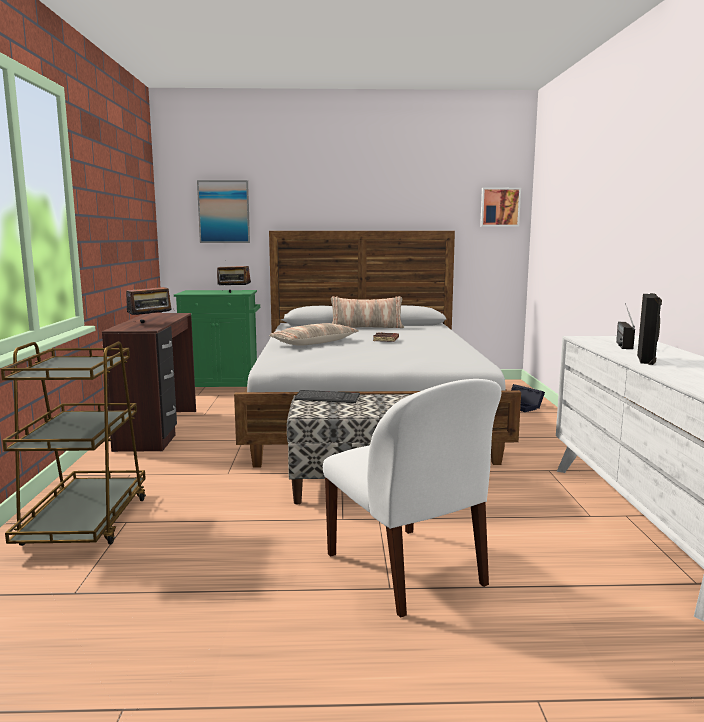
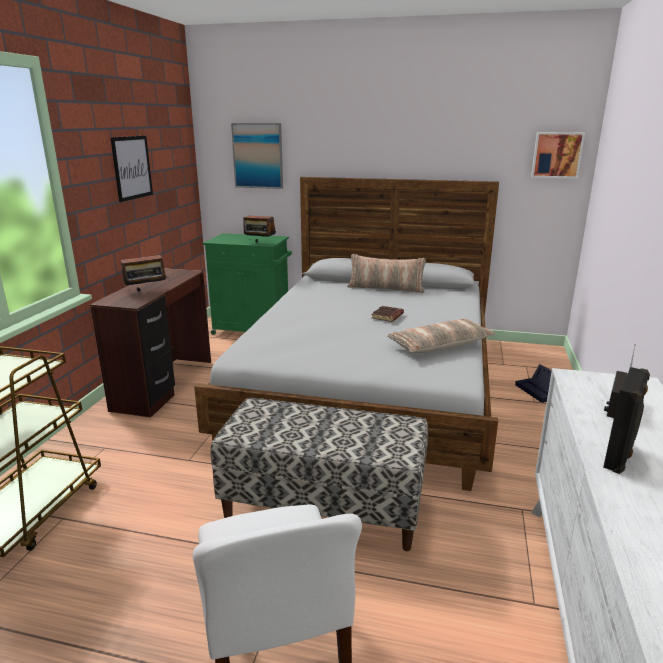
camera: 15 degrees right, 10 degrees up
(117, 210) = (132, 167): none -> picture
(314, 343) = (310, 316): pillow -> pillow (440, 345)
(327, 398) = (273, 409): keyboard -> none

